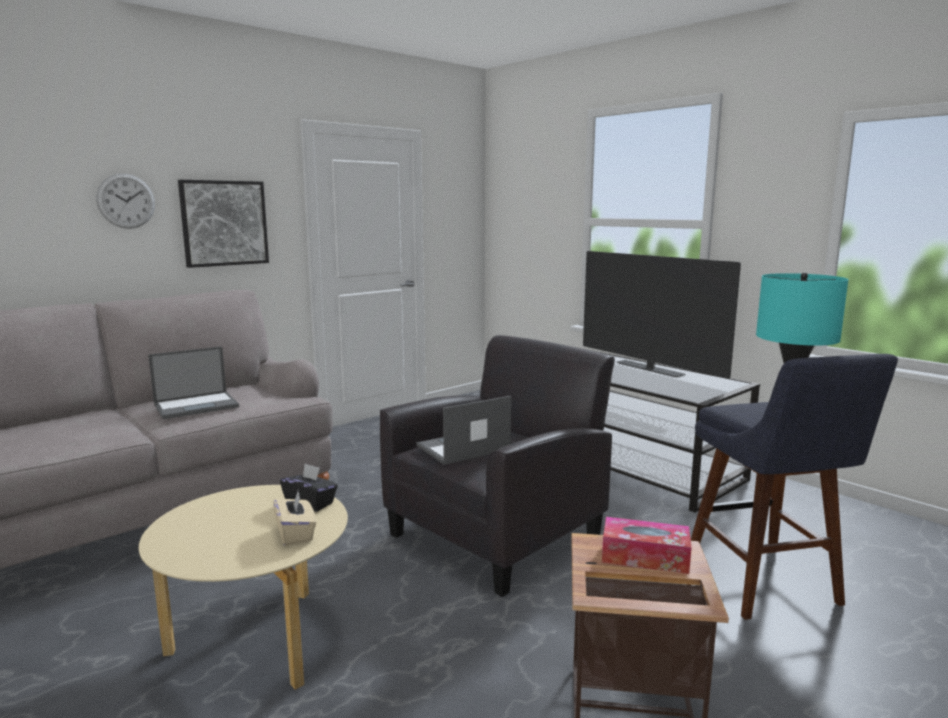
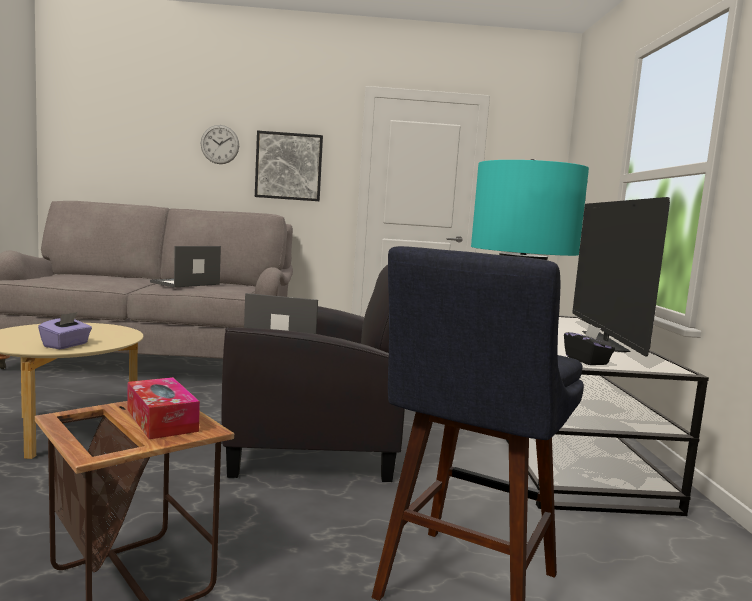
camera: 40 degrees right, 5 degrees down
(197, 405) = (184, 283): laptop -> laptop turned 120 degrees clockwise
(296, 534) = (66, 345): beige tissue box -> purple tissue box
(310, 503) = (118, 339): black tissue box -> black tissue box (586, 361)

